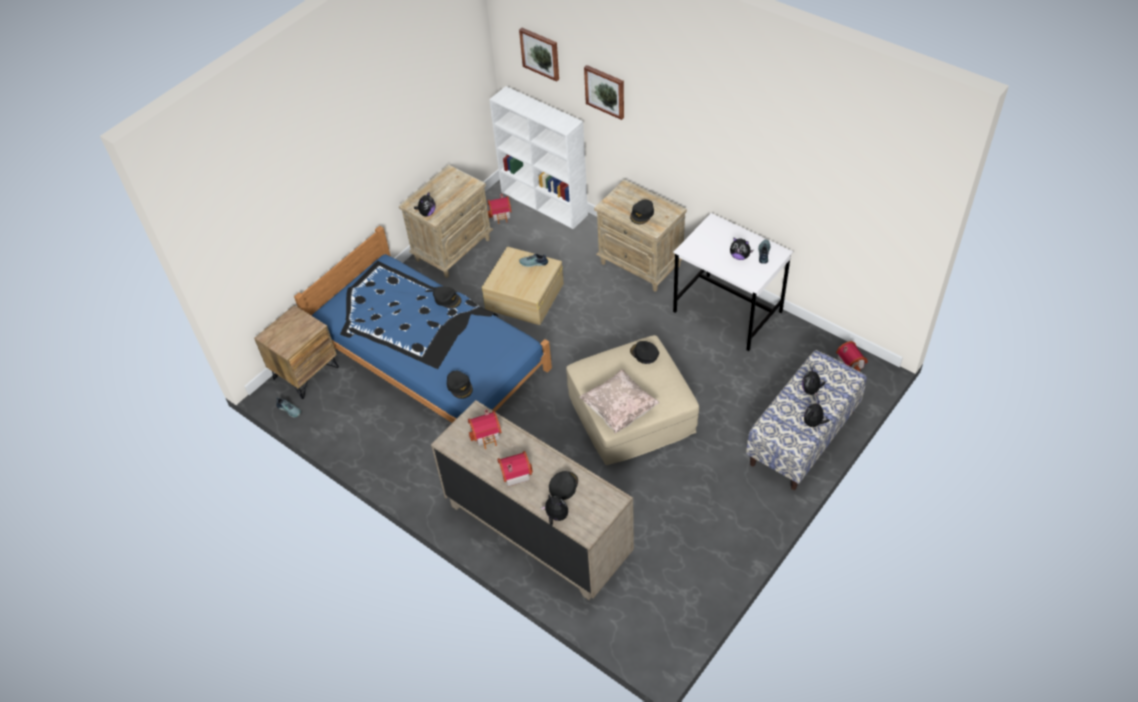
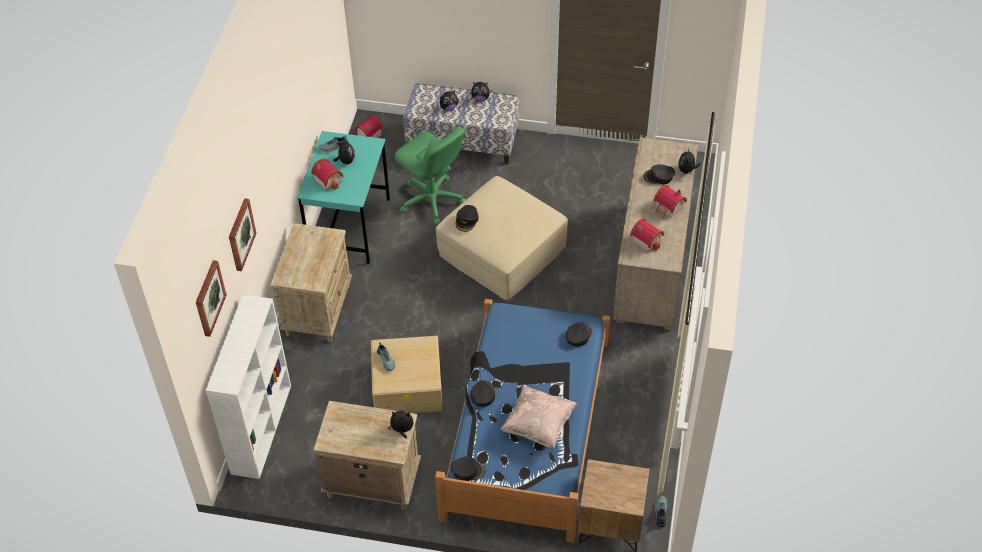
camera: 120 degrees left, 0 degrees up
(501, 215) = (297, 461): toy house -> toy house (329, 180)
(619, 410) = (536, 215): beige pillow -> beige pillow (538, 425)
(642, 214) = (317, 251): black cap -> black cap (468, 470)
(728, 312) = (349, 226): white desk -> turquoise desk
(729, 382) = (431, 200): none -> green office chair

